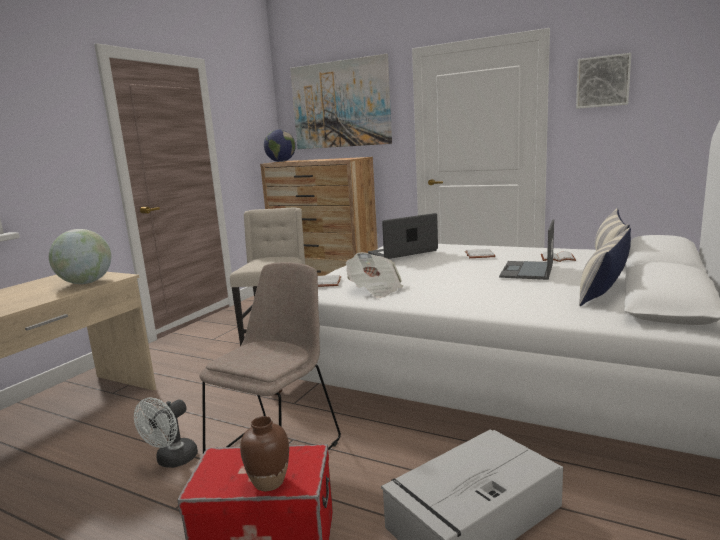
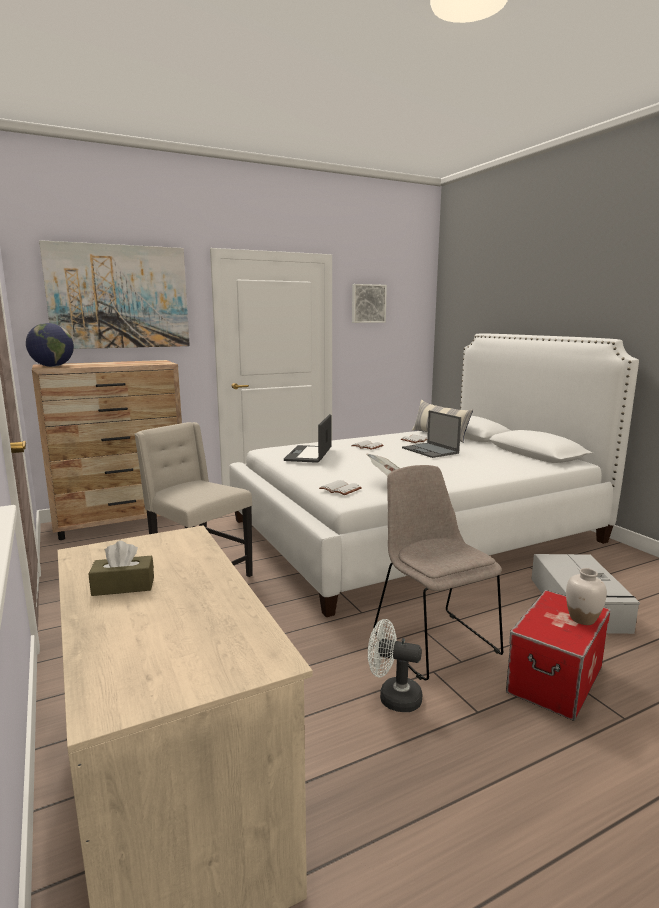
camera: 55 degrees left, 0 degrees up
(25, 289) = (123, 586): none -> brown tissue box
(86, 283) = (181, 551): globe -> none
(172, 461) = (393, 697): white fan -> white fan turned 135 degrees clockwise
(268, 482) = (582, 619): brown vase -> white vase
(603, 290) = (497, 453): pillow -> none

